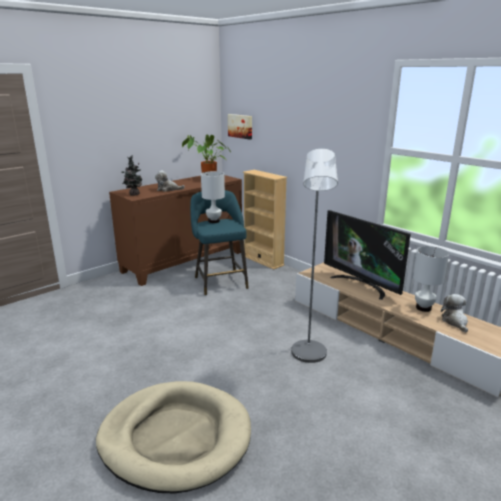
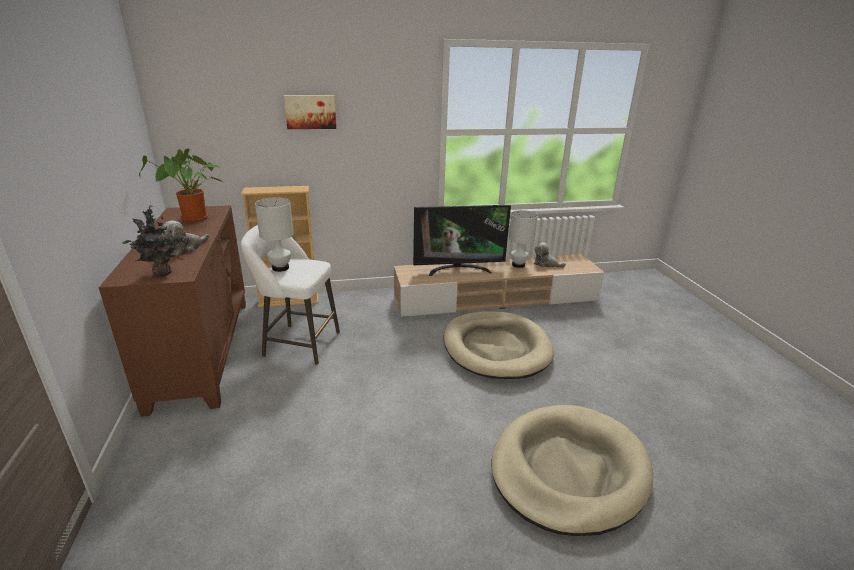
camera: 60 degrees left, 5 degrees up
(220, 281) = (298, 343): turquoise stool -> white stool
(240, 126) = (200, 129): picture -> picture (310, 111)
(309, 356) = (496, 348): grey floor lamp -> beige dog bed

